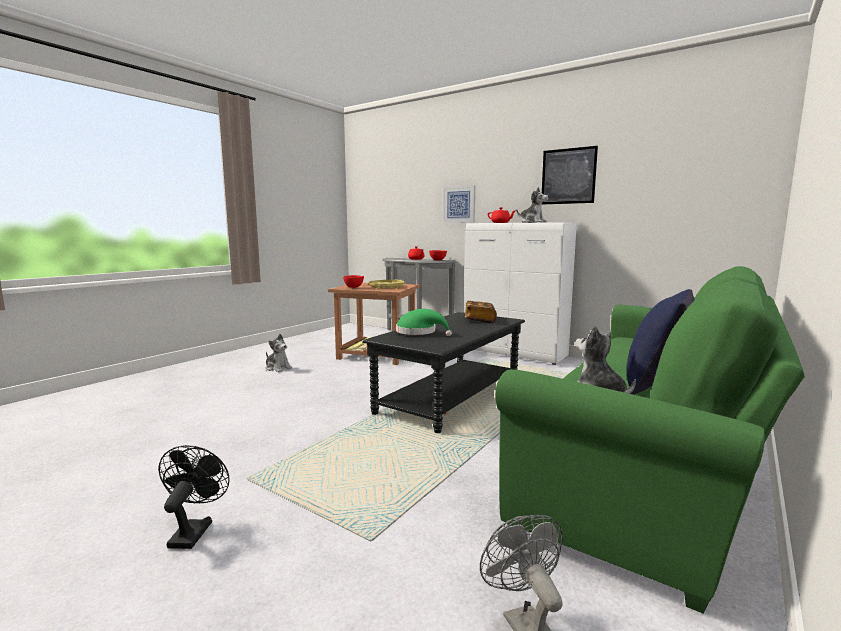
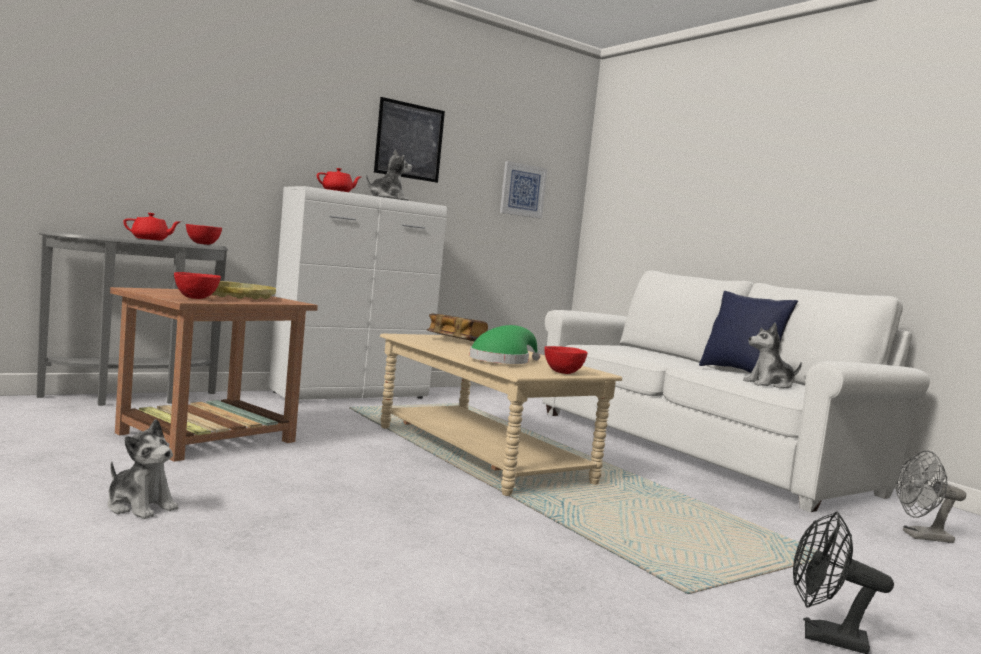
camera: 70 degrees left, 5 degrees down
(278, 368) = (140, 506): plush toy -> plush toy turned 60 degrees clockwise
(410, 343) = (563, 372): none -> red bowl
(450, 396) = (480, 454): black coffee table -> beige coffee table
(459, 204) = (234, 145): picture -> picture (522, 190)
(652, 465) = (701, 449): green sofa -> white sofa

